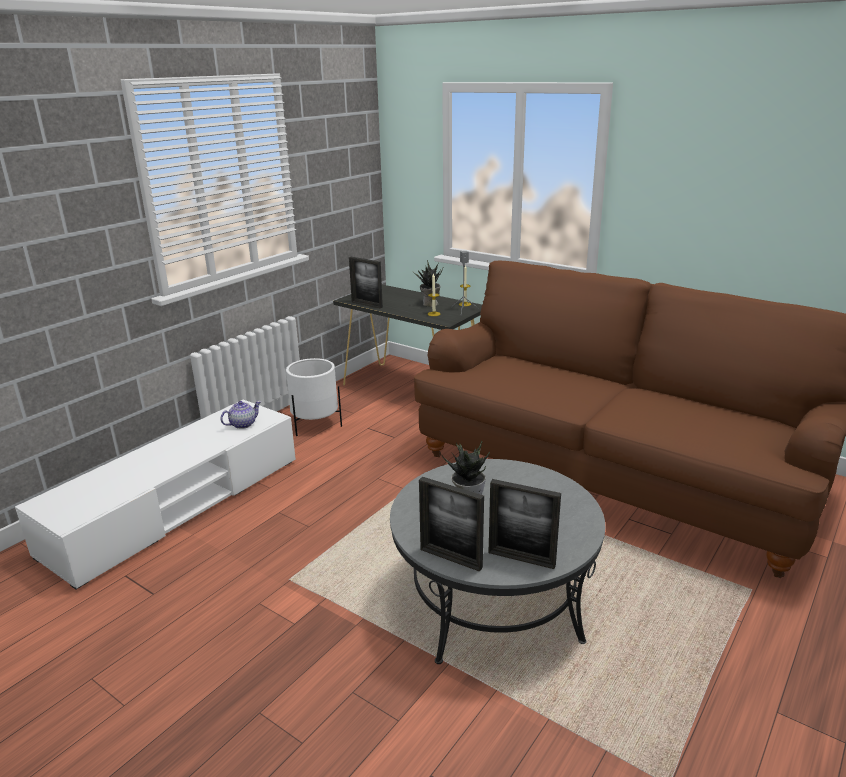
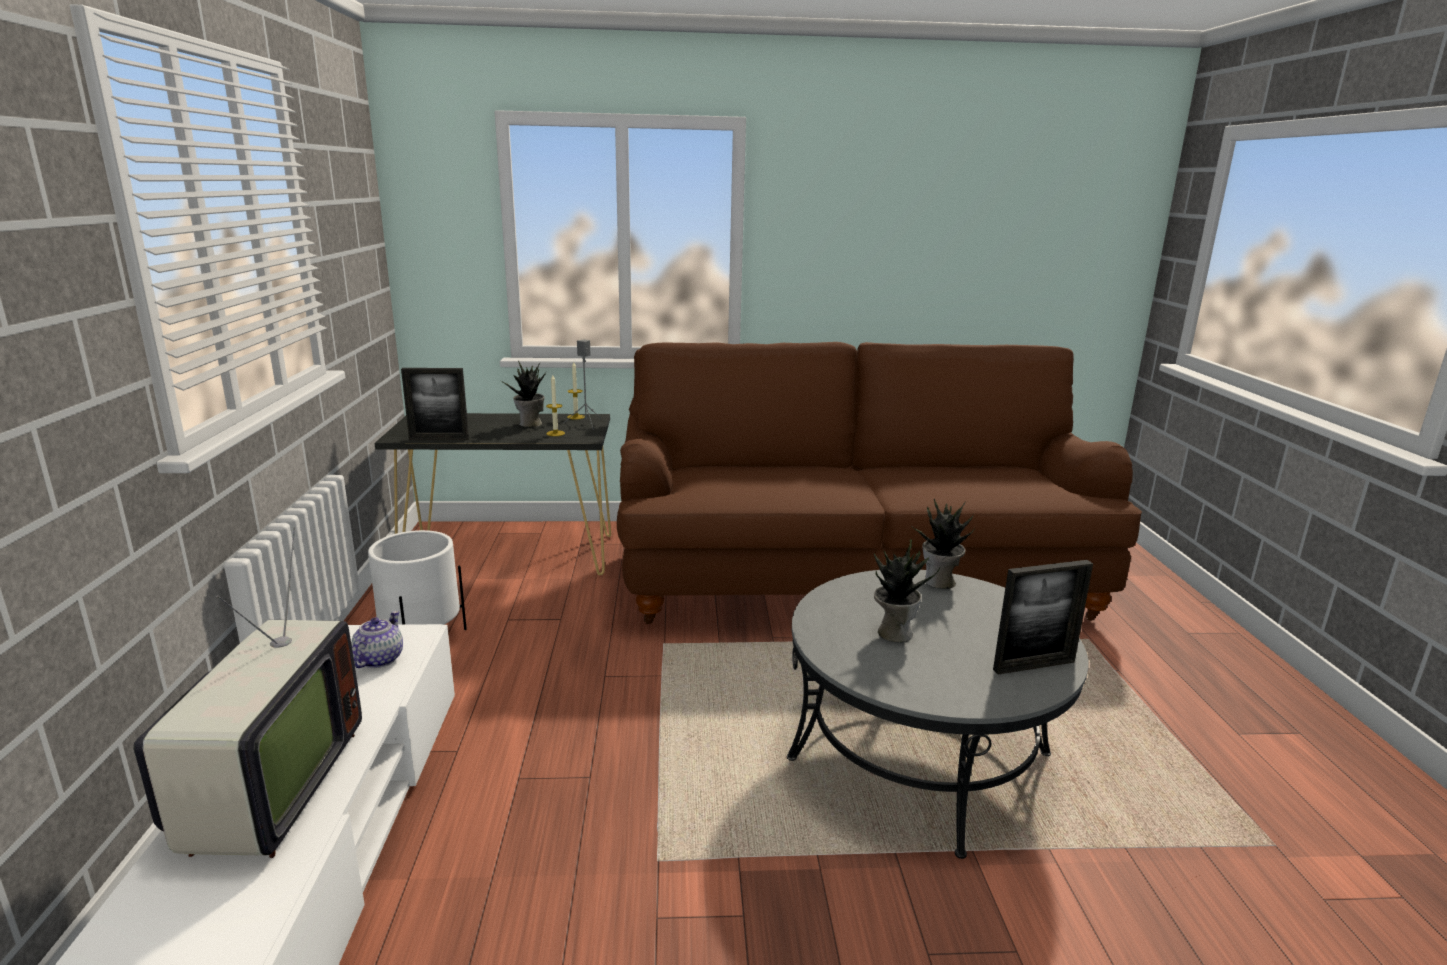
camera: 40 degrees left, 5 degrees down
(142, 466) = (267, 792): none -> television
(451, 558) = (976, 697): picture frame -> none
(556, 485) = (939, 582): none -> potted plant

